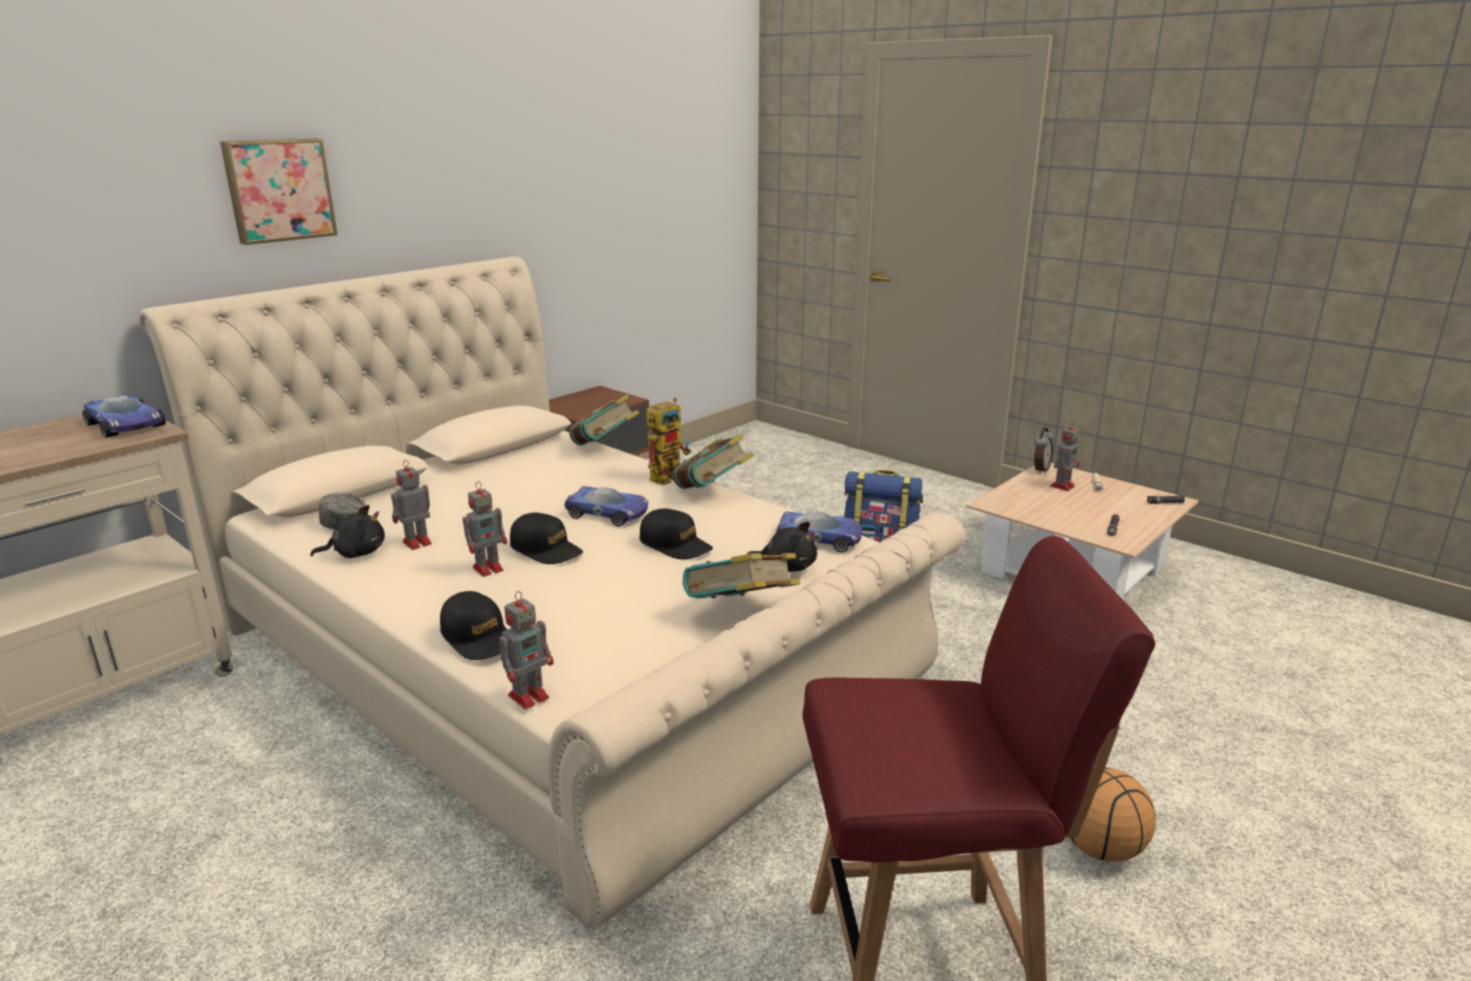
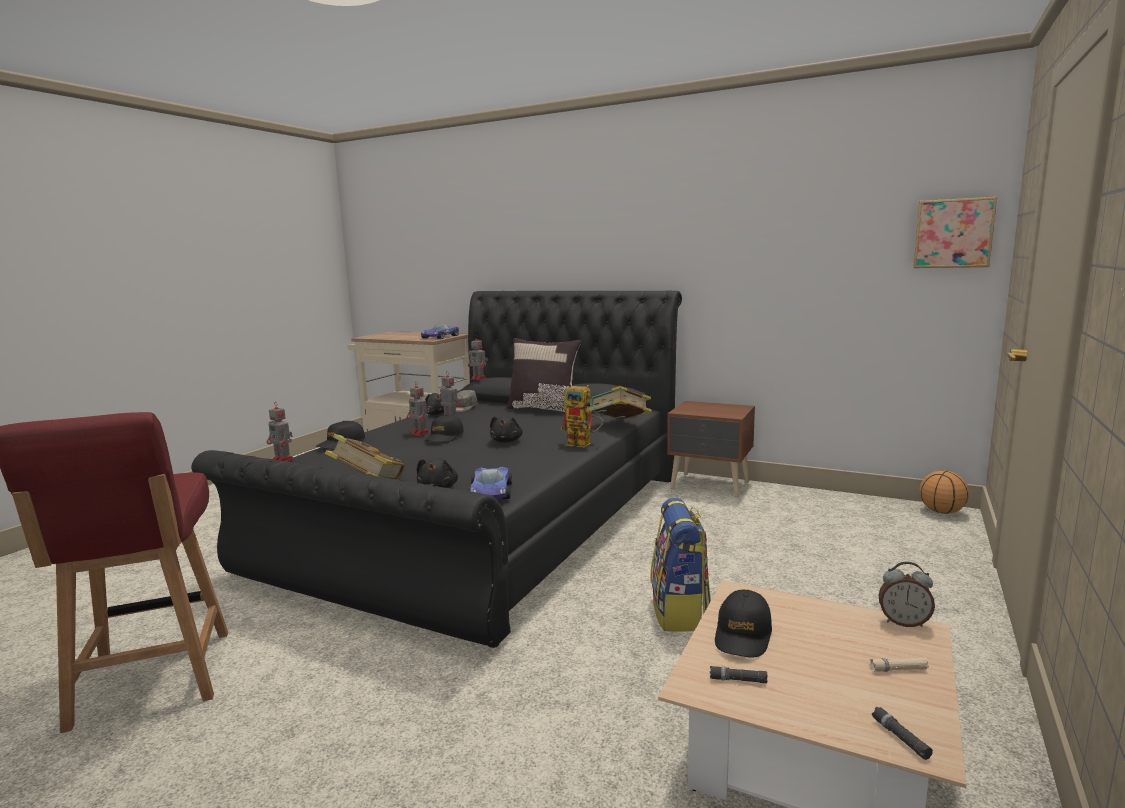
camera: 75 degrees right, 10 degrees down
(279, 190) = (546, 240): picture -> picture (953, 233)
(452, 476) = (544, 409): none -> pillow
(558, 649) = (487, 518): beige bed -> black bed
(609, 513) = (506, 441): toy car -> black plush toy
(675, 545) = (465, 460): black cap -> black cap (743, 635)
(712, 493) = (561, 457): book -> none
(1062, 486) = (859, 640): toy robot -> toy robot (479, 378)
(1100, 849) = (241, 763): basketball -> basketball (941, 512)

